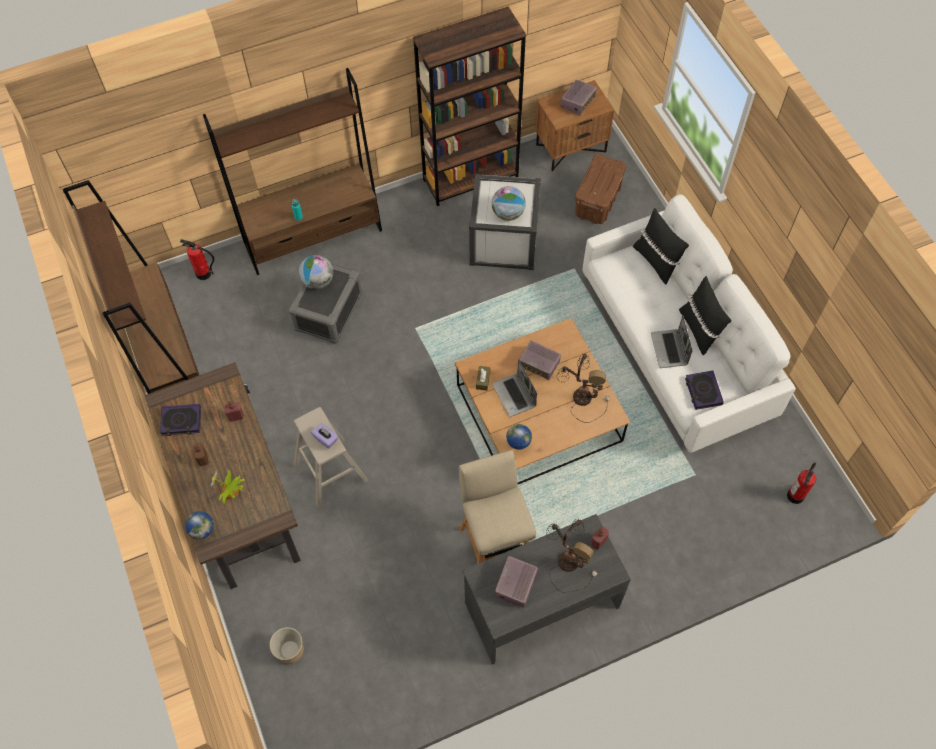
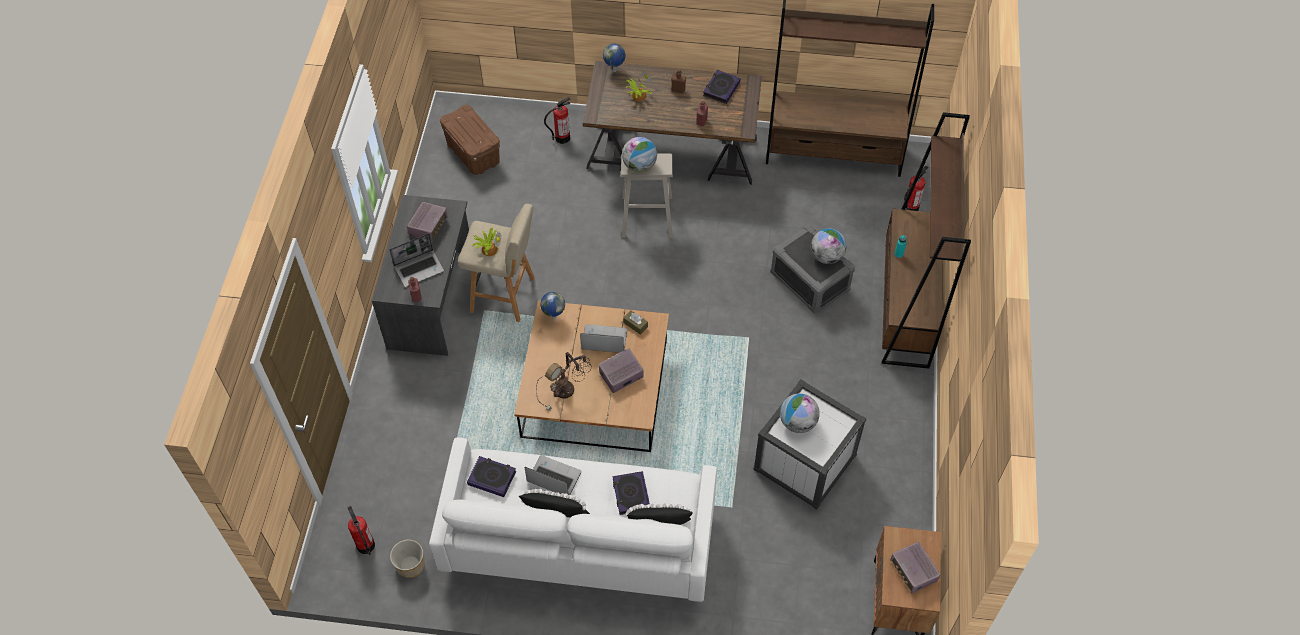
camera: 120 degrees right, 5 degrees down
(271, 609) = (562, 138): none -> fire extinguisher
(290, 650) = (522, 137): planter -> planter (410, 566)
(326, 439) = (639, 166): purple tissue box -> globe
(471, 178) = (907, 475): brown bookcase -> none
(506, 511) = (489, 249): none -> potted plant
(515, 585) = (429, 226): radio -> radio turned 60 degrees clockwise
(568, 560) = (419, 268): table lamp -> laptop
(597, 202) = (804, 581): brown storage box -> brown storage box (472, 153)
(643, 292) = (631, 494): none -> book

